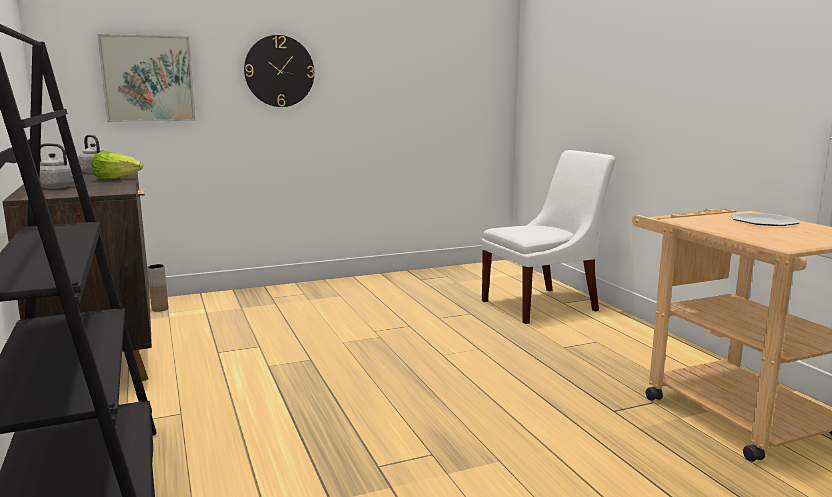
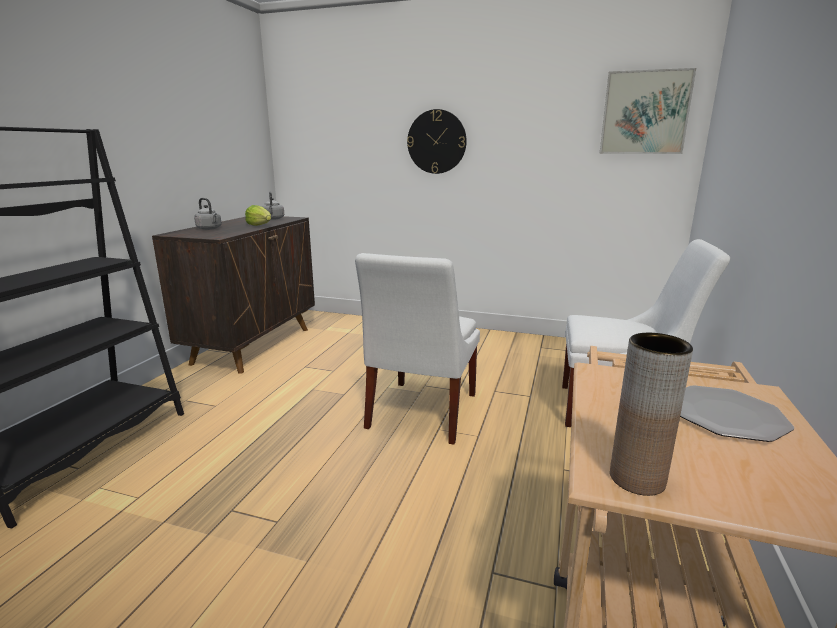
camera: 40 degrees right, 5 degrees up
(148, 79) = (340, 149): picture -> picture (645, 113)
(160, 309) = (329, 322): brown vase -> brown vase (637, 479)
(408, 350) = (420, 413): none -> white chair

